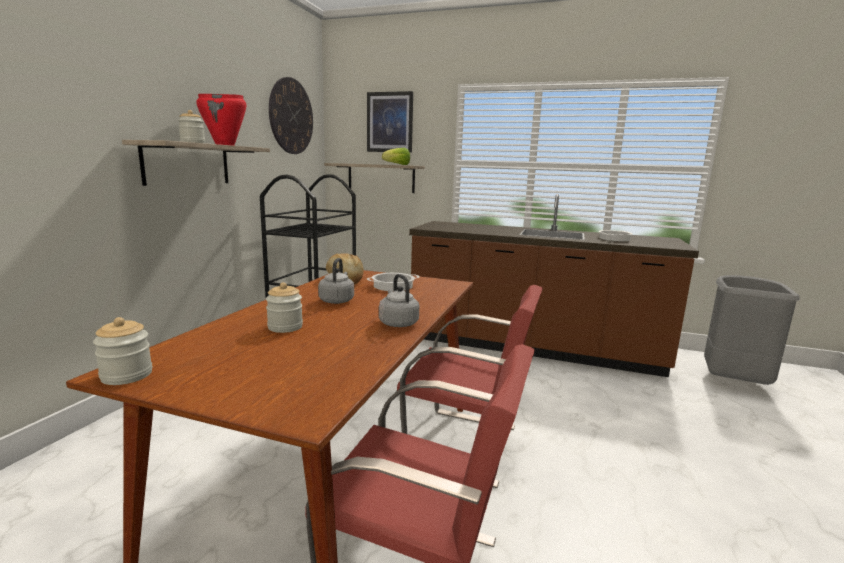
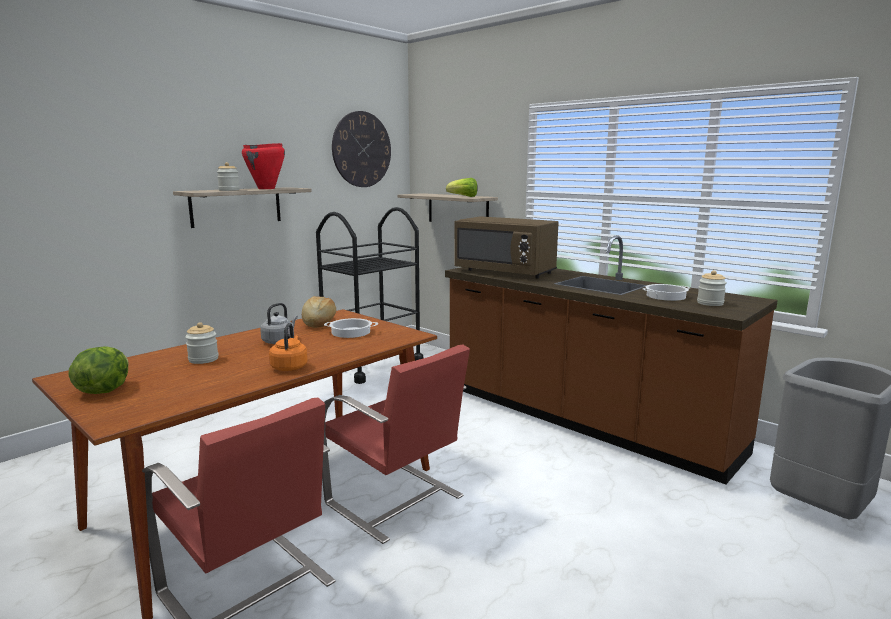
camera: 25 degrees right, 0 degrees up
(126, 375) = (63, 379): jar -> jar (710, 303)
(216, 379) = (103, 390): none -> lettuce
(390, 122) = (465, 149): picture -> none
(397, 323) = (290, 367): grey kettle -> orange kettle
(462, 228) = (505, 272): none -> brown microwave

